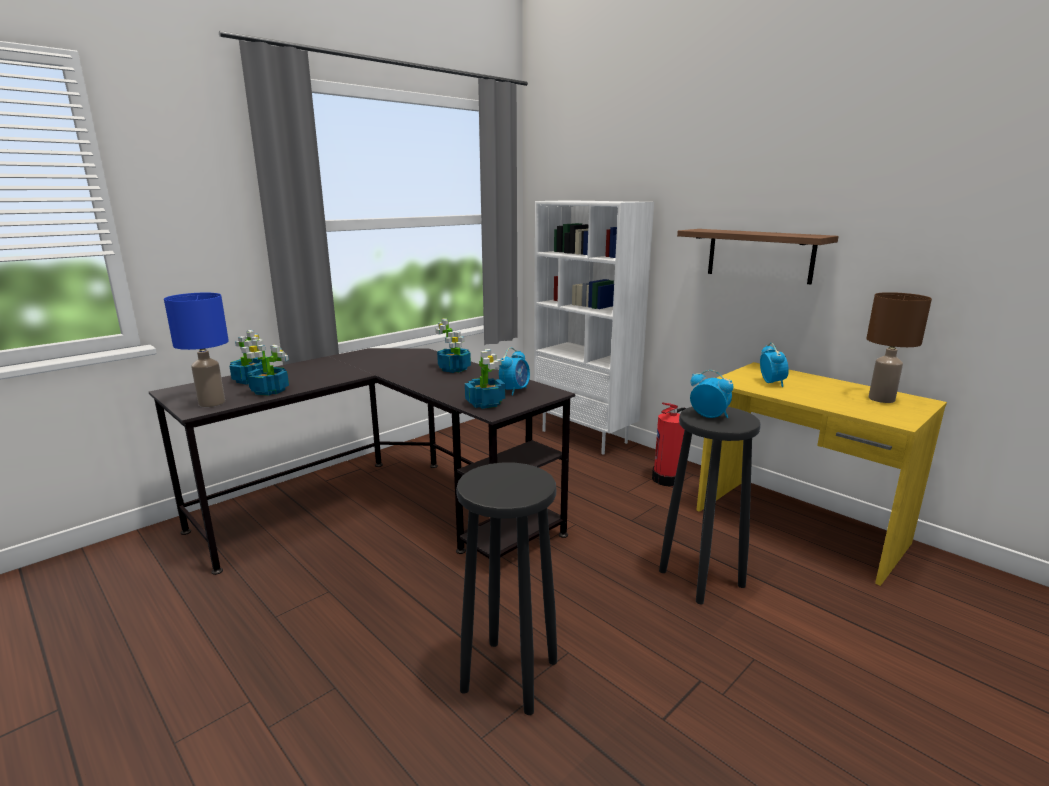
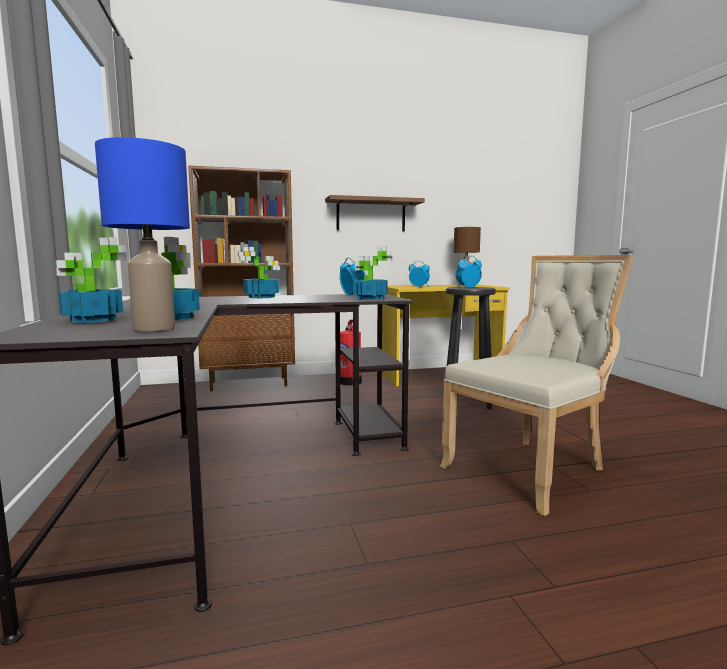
camera: 60 degrees left, 10 degrees down
(509, 676) = (530, 469): black stool -> beige chair
(585, 436) = (249, 384): white bookcase -> brown bookcase

